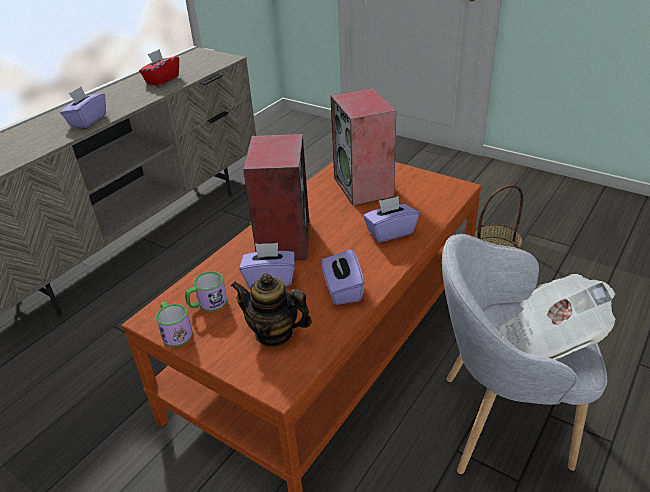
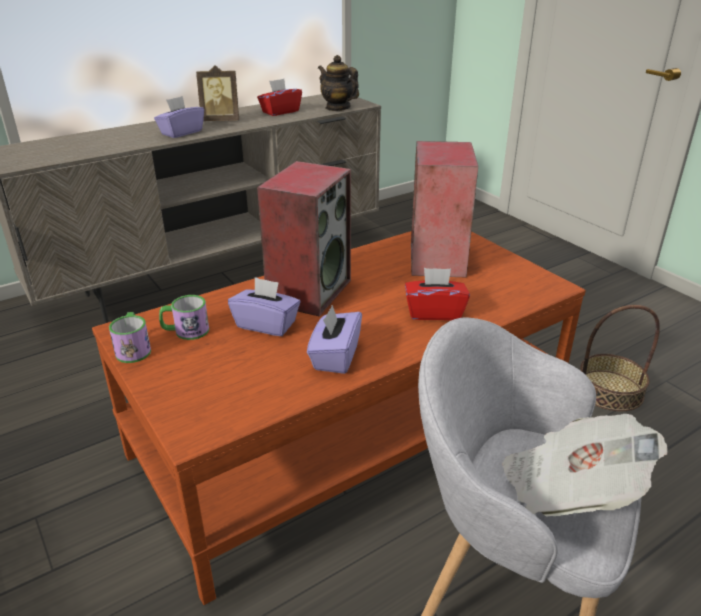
camera: 20 degrees right, 5 degrees down
(114, 100) = (221, 120): none -> picture frame
(274, 333) = (228, 379): teapot -> teapot (338, 108)
(390, 232) = (434, 312): purple tissue box -> red tissue box

